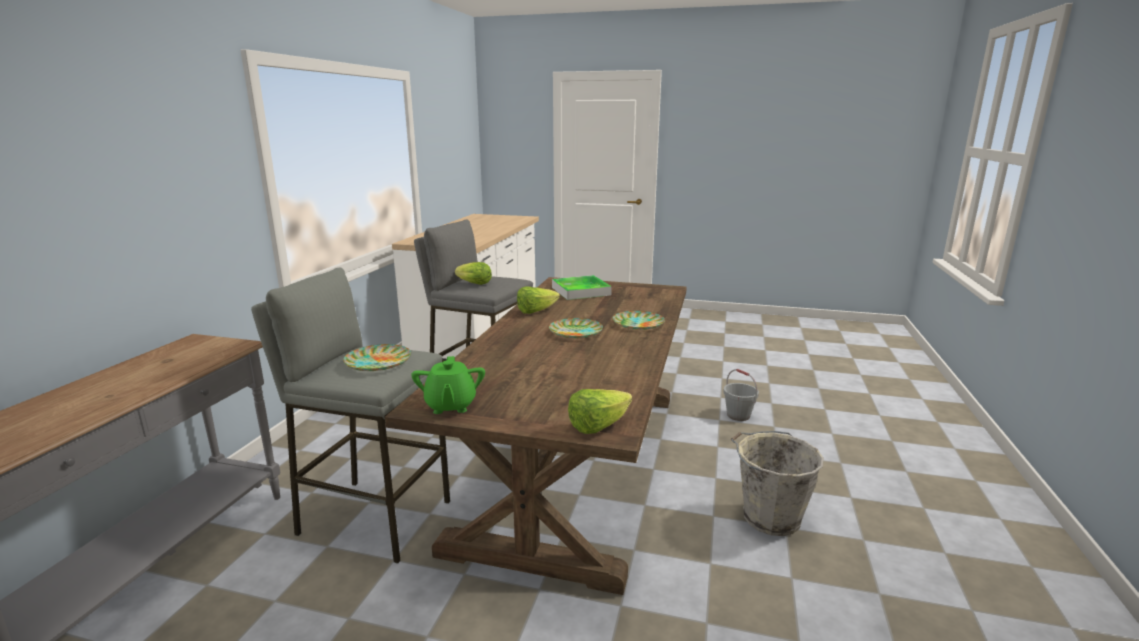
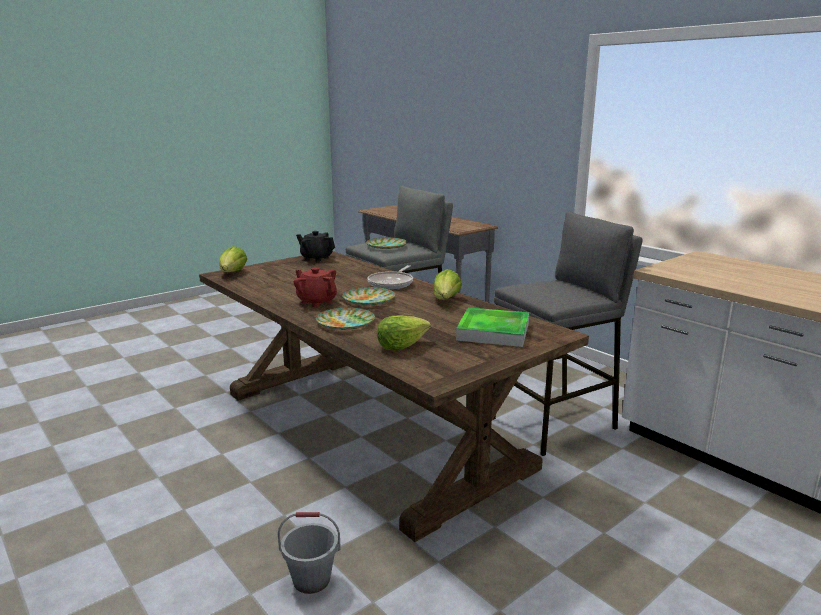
camera: 125 degrees right, 0 degrees up
(450, 406) = (316, 258): green teapot -> black teapot
(473, 284) = (550, 285): lettuce -> lettuce (401, 345)
(513, 337) = (392, 283): none -> frying pan
(613, 346) = (316, 301): none -> red teapot
(769, 517) = (177, 476): grey bucket -> none

